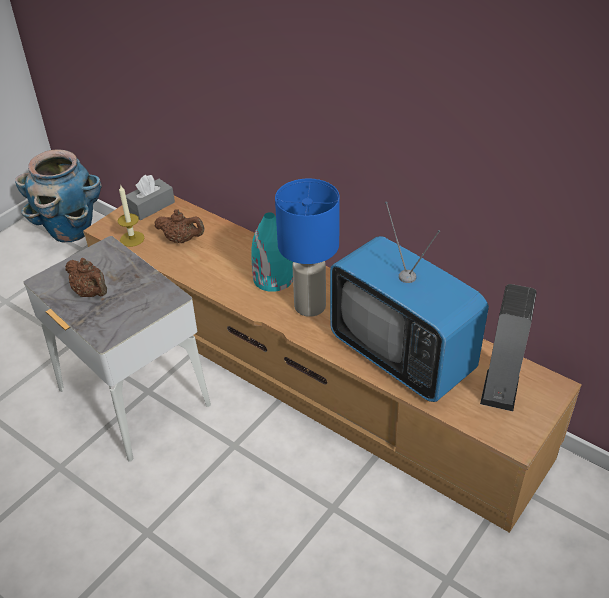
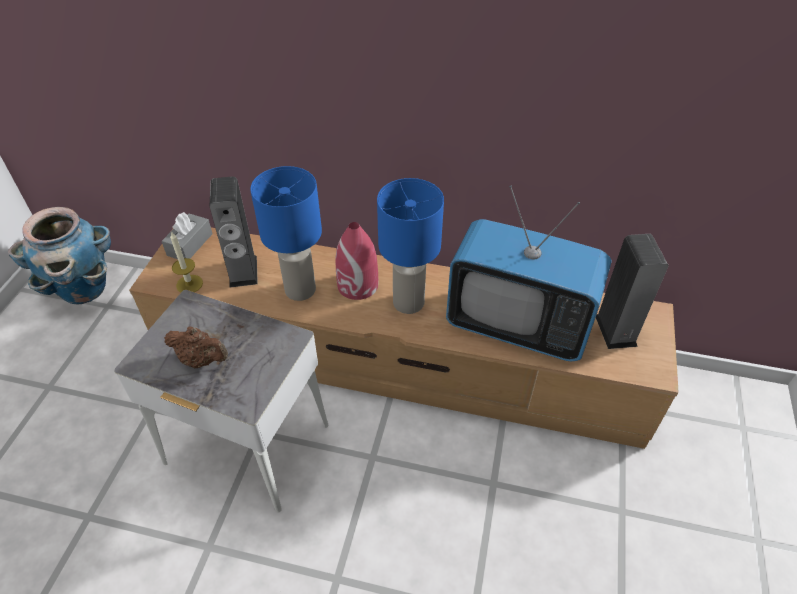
camera: 25 degrees left, 5 degrees up
(181, 240) = (243, 271): brown teapot -> speaker
(221, 268) = (300, 289): none -> blue table lamp
(273, 279) = (358, 285): turquoise vase -> red vase

